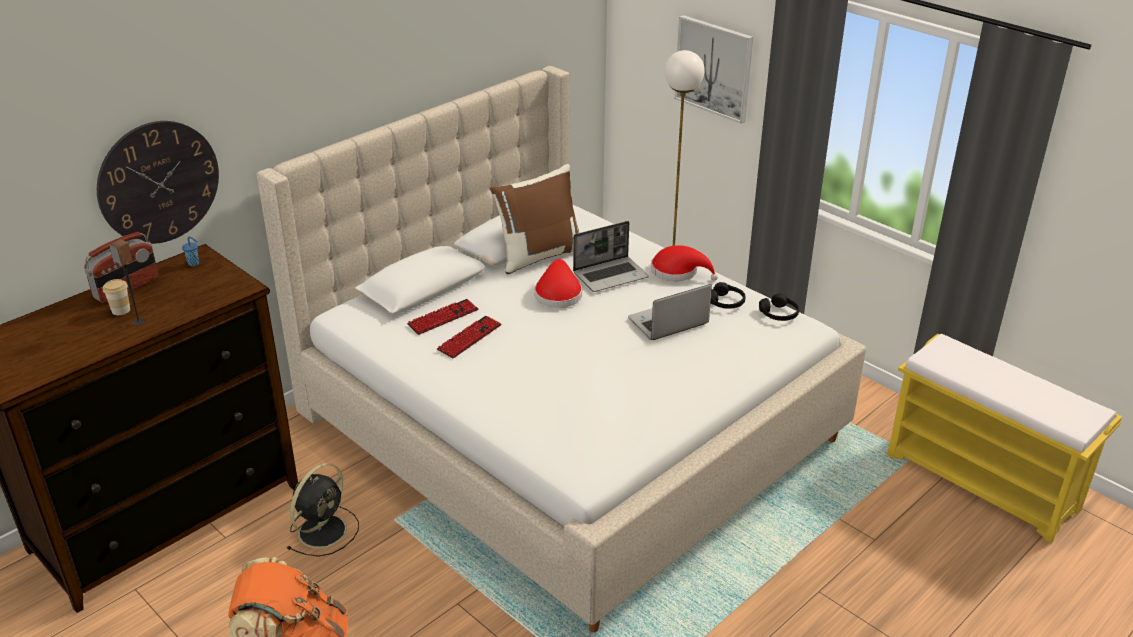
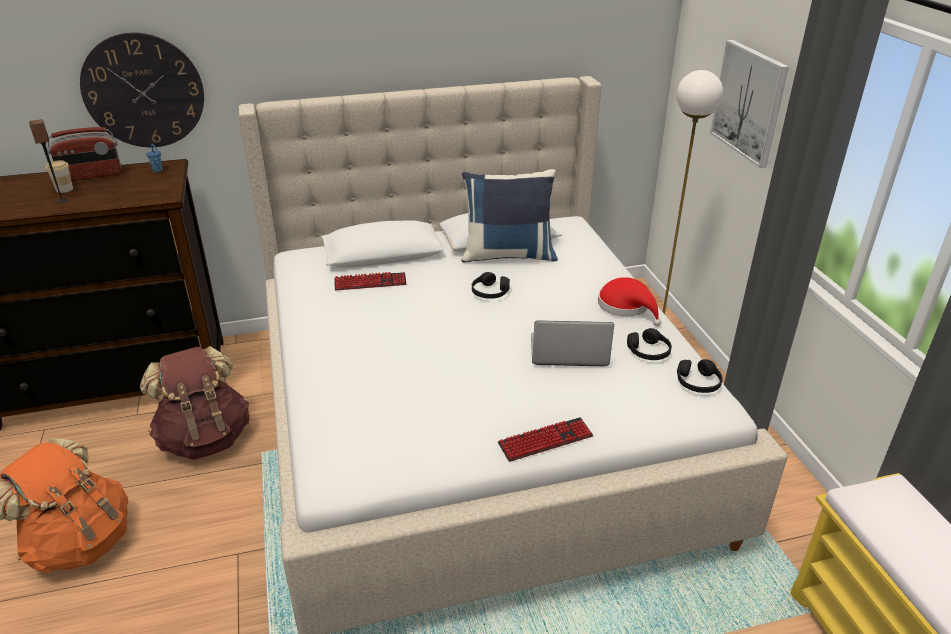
camera: 30 degrees right, 0 degrees up
(324, 530) = (205, 438): black fan -> brown backpack
(469, 338) = (373, 307): keyboard -> keyboard (545, 440)
(539, 255) = (508, 254): brown pillow -> blue pillow
(558, 293) = (490, 292): red hat -> black headphones
(611, 275) = (556, 290): laptop -> none

